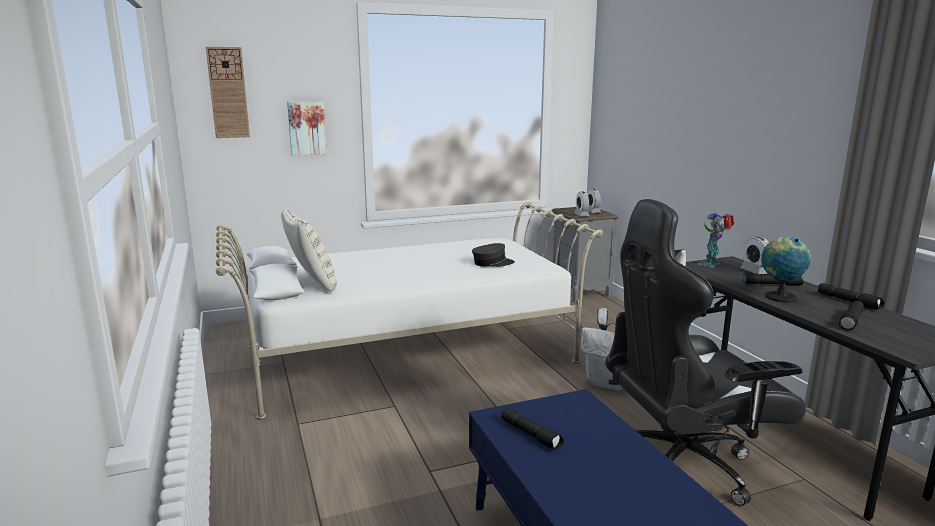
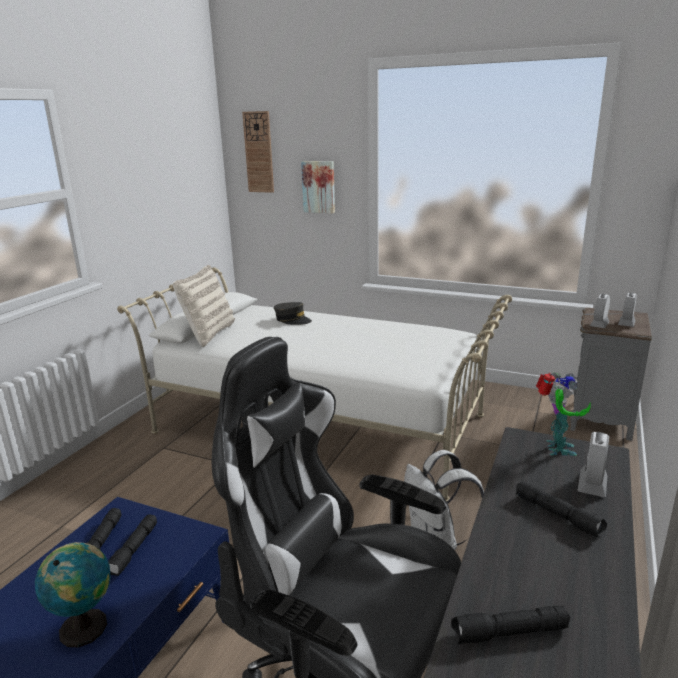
camera: 45 degrees right, 5 degrees up
(492, 263) = (374, 358): grey cap -> grey cap (292, 320)
(711, 264) = (556, 449): toy robot -> toy robot turned 105 degrees clockwise
(779, 297) = (513, 537): globe -> globe (85, 625)
(849, 302) = (605, 605): black flashlight -> black flashlight (134, 551)

